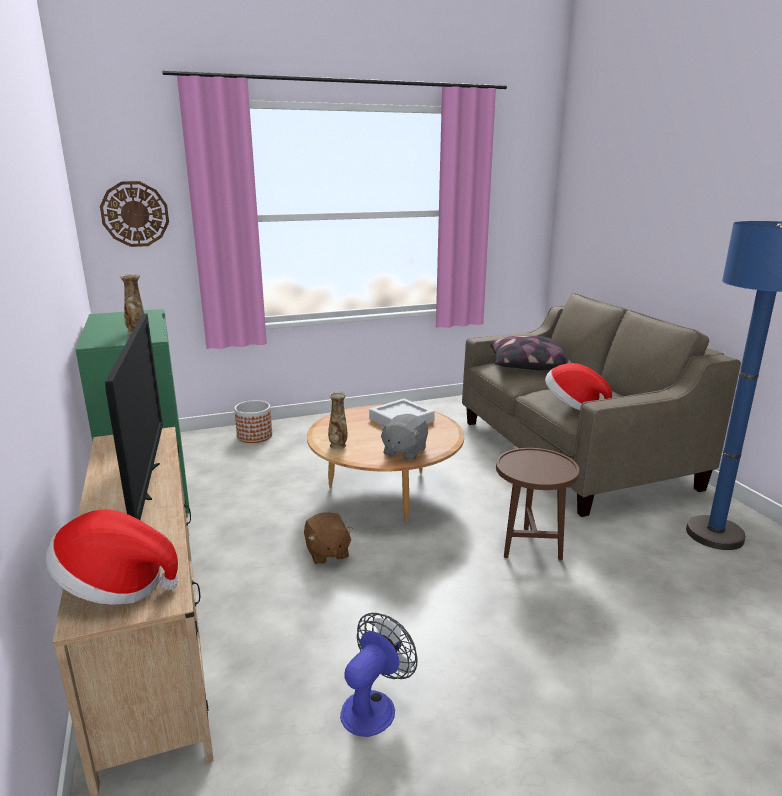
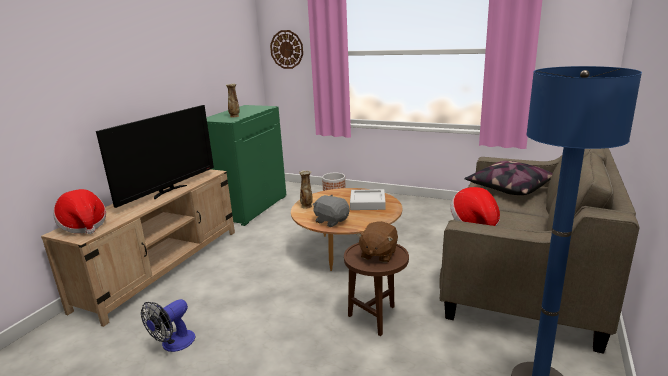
camera: 45 degrees right, 0 degrees up
(327, 553) = (268, 268): brown plush toy -> brown plush toy (378, 254)
(374, 705) = (173, 344): fan -> fan turned 135 degrees clockwise
(404, 452) = (331, 221): grey plush toy -> grey plush toy turned 60 degrees clockwise

